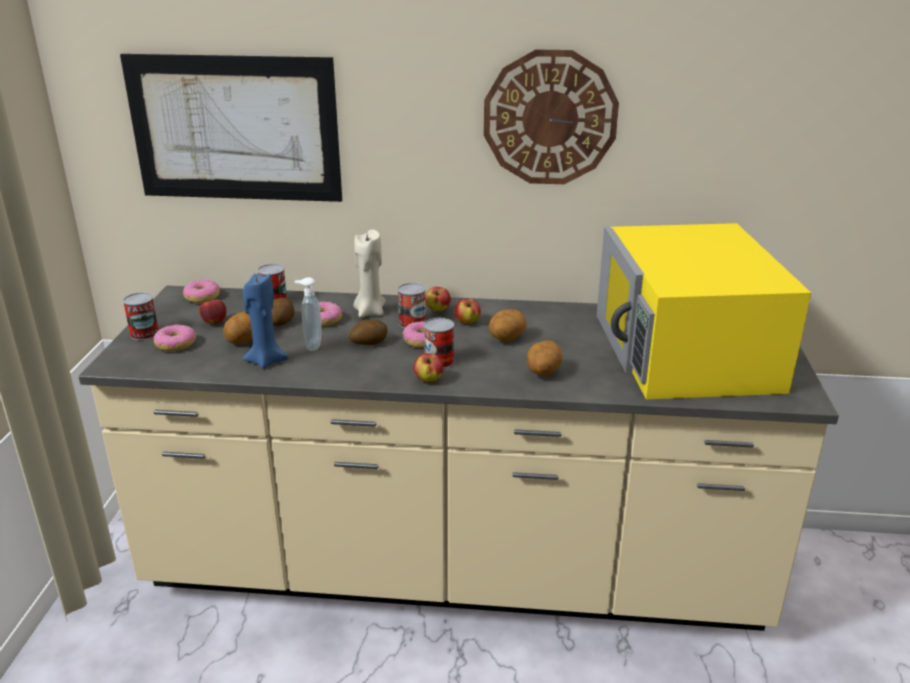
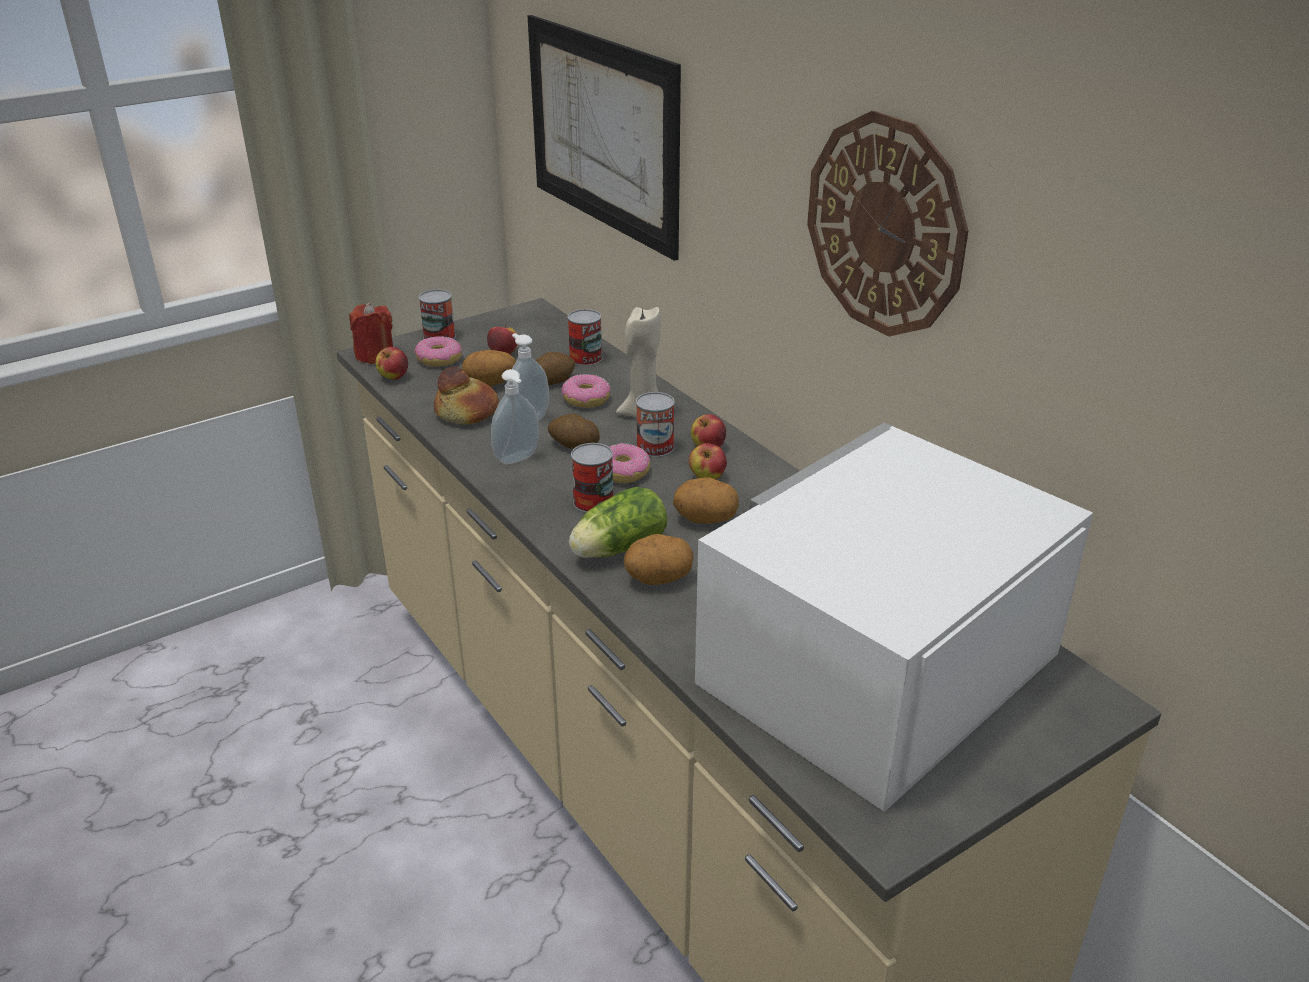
camera: 50 degrees right, 5 degrees up
(119, 364) = (375, 355): none -> red candle
(202, 297) = (542, 323): donut -> none
(266, 361) = (466, 413): blue candle -> bread
(353, 365) = (518, 459): none -> soap dispenser
(428, 380) = (543, 515): apple -> apple (393, 377)
(497, 373) = (616, 549): none -> lettuce
(686, 352) = (874, 667): yellow microwave -> white microwave

